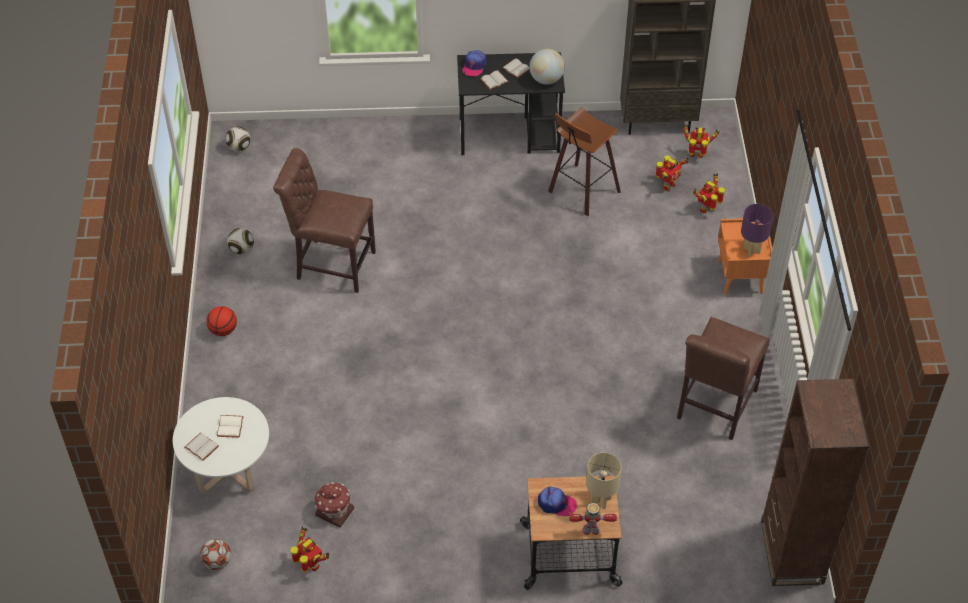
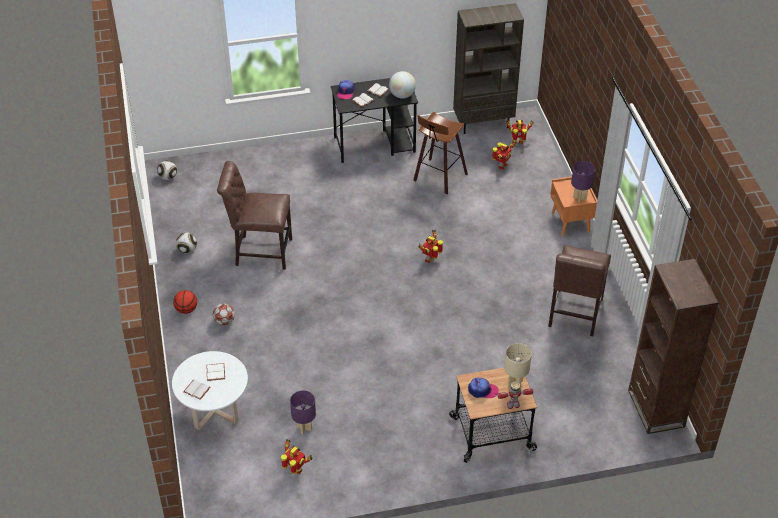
camera: 10 degrees left, 5 degrees down
(217, 562) = (221, 478): football -> football (224, 321)
(334, 511) = (304, 428): toy house -> purple table lamp
(707, 209) = (534, 178): toy robot -> toy robot (430, 259)

